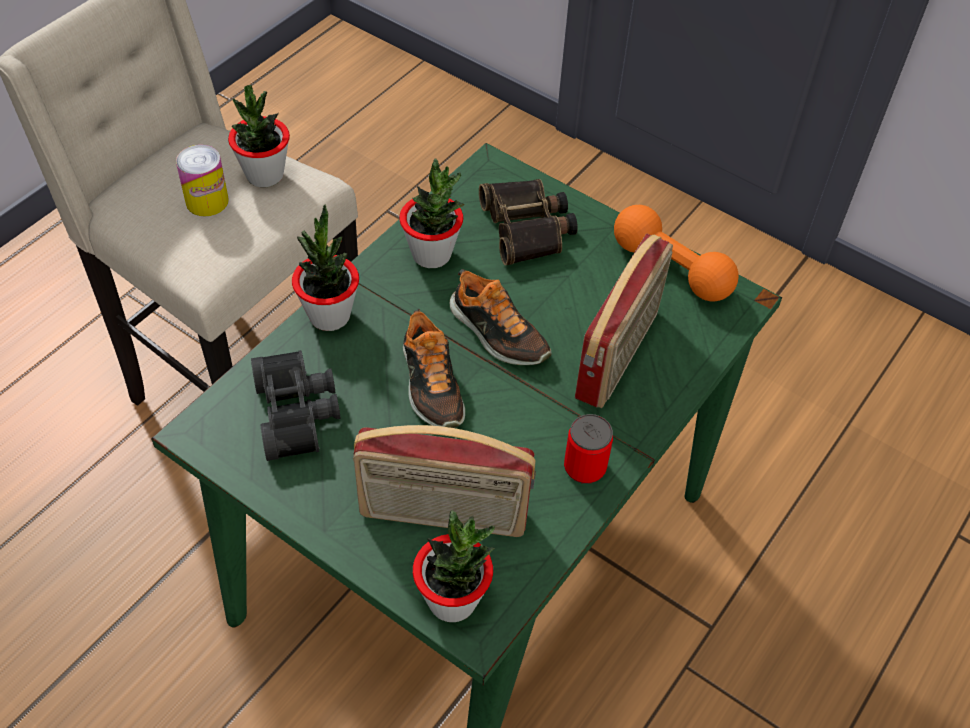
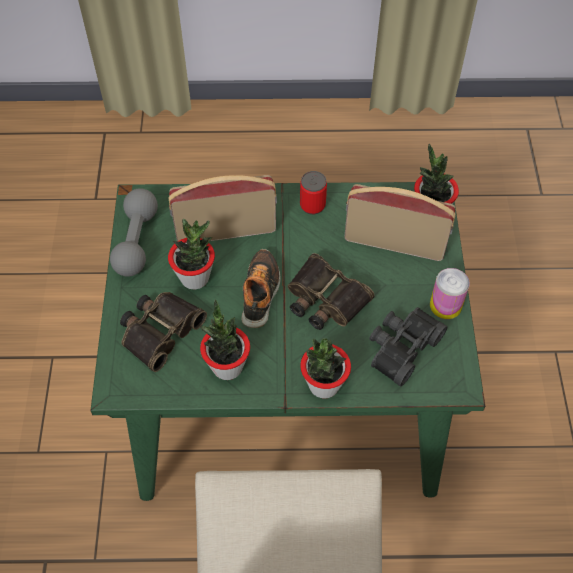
camera: 125 degrees left, 5 degrees up
(207, 201) = (297, 542): can -> can (445, 305)
(265, 175) = (240, 526): potted plant -> potted plant (195, 277)
(431, 384) = (324, 299): shoe -> binoculars
(443, 516) = (394, 242): radio -> radio turned 45 degrees counterclockwise
(671, 268) = (136, 241): orange dumbbell -> grey dumbbell

